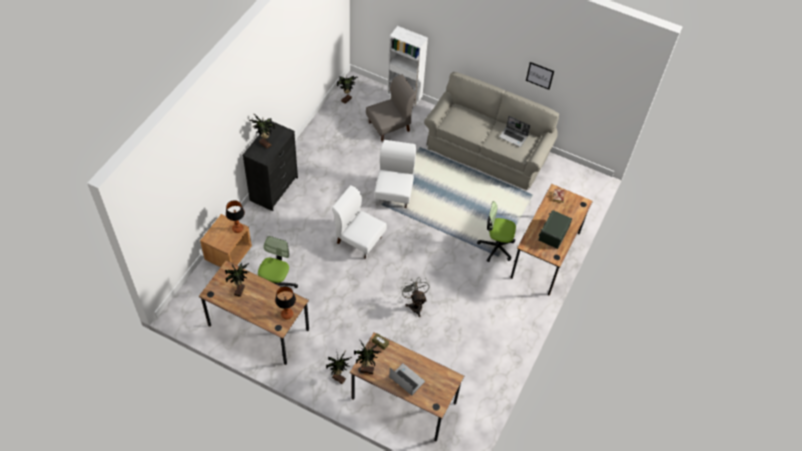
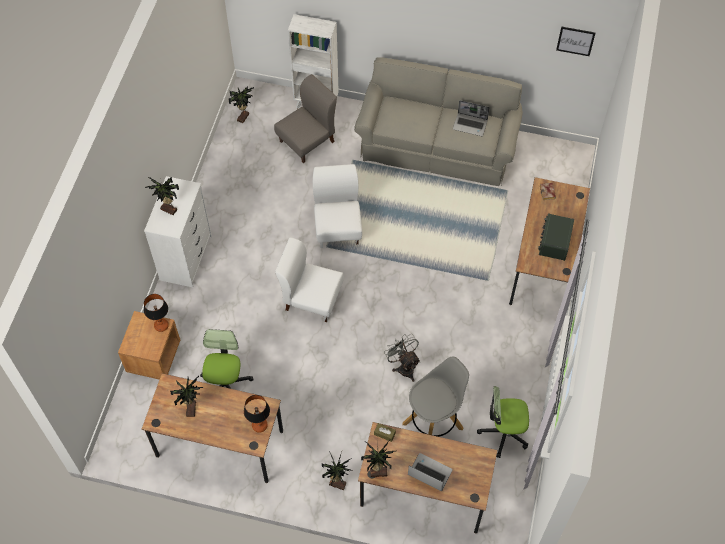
camera: 10 degrees left, 5 degrees up
(274, 189) = (186, 258): black dresser -> white dresser
(425, 353) = (433, 425): none -> grey stool
(496, 247) = (482, 269): office chair -> office chair (503, 432)
(540, 75) = (490, 43): picture -> picture (575, 41)

